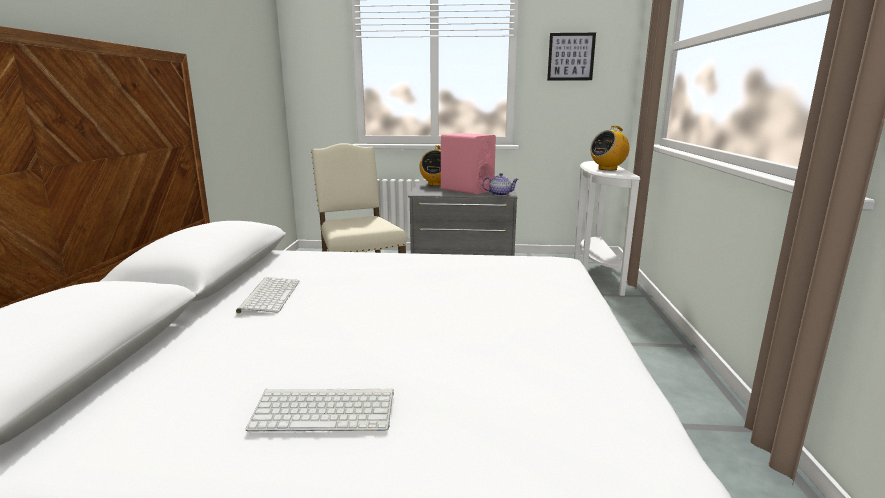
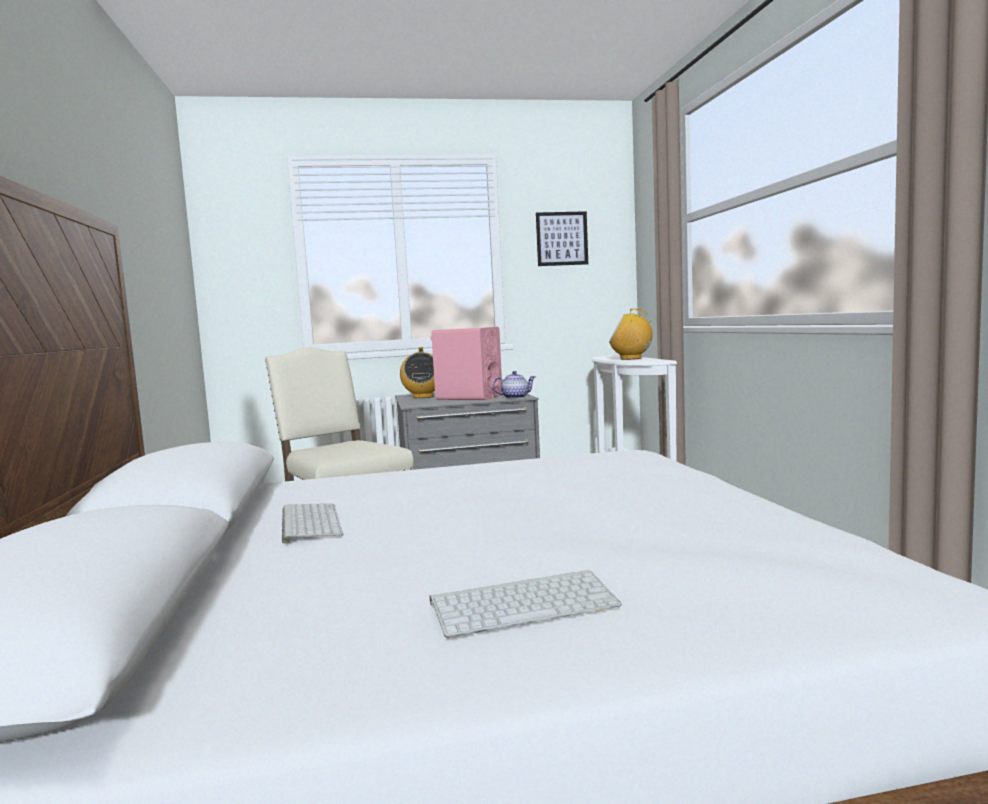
camera: 15 degrees left, 10 degrees down
(608, 169) = (631, 358): radio -> radio turned 60 degrees clockwise

